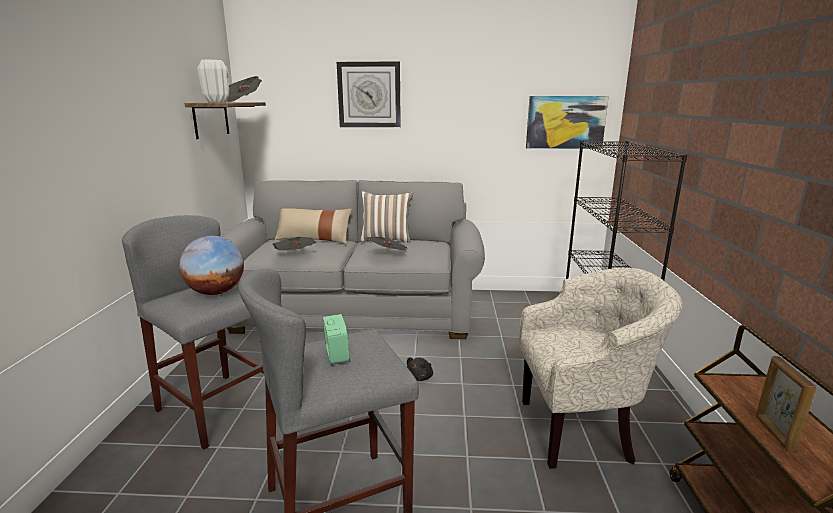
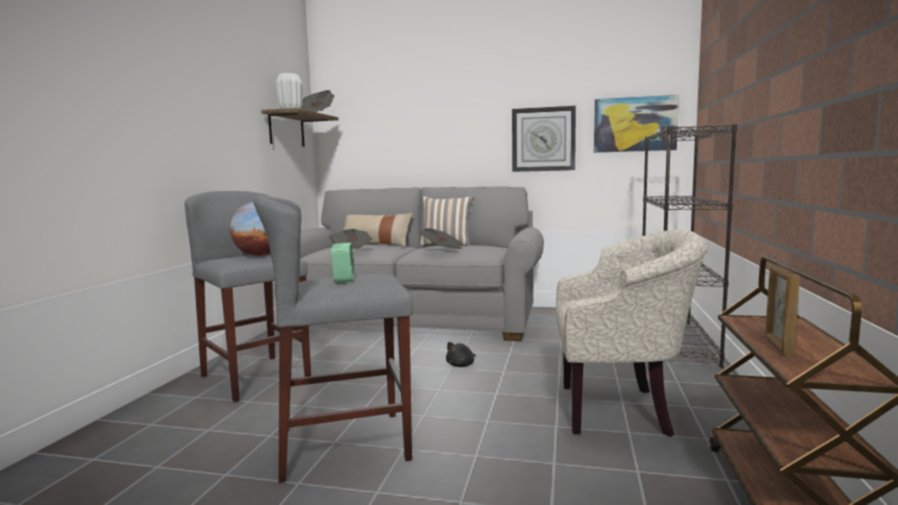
camera: 10 degrees right, 10 degrees down
(369, 95) = (435, 107): wall clock -> wall clock (543, 139)

